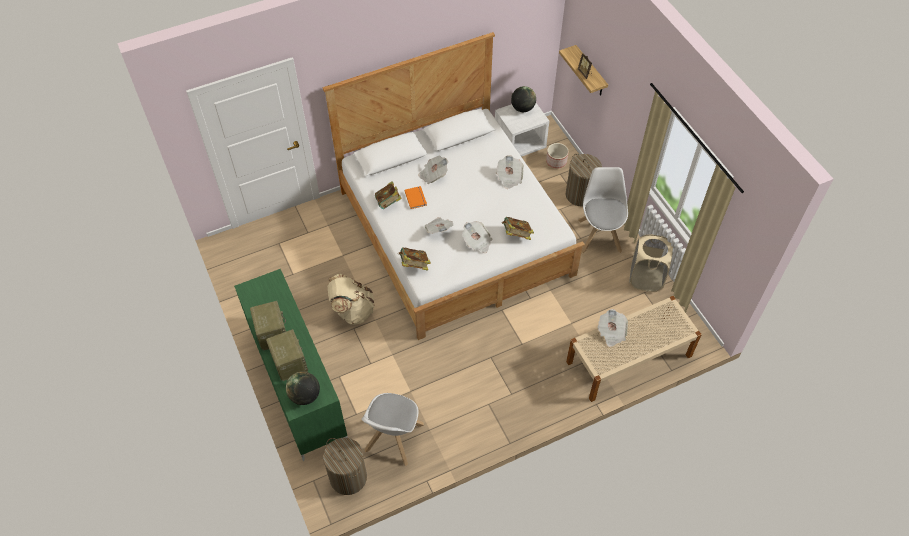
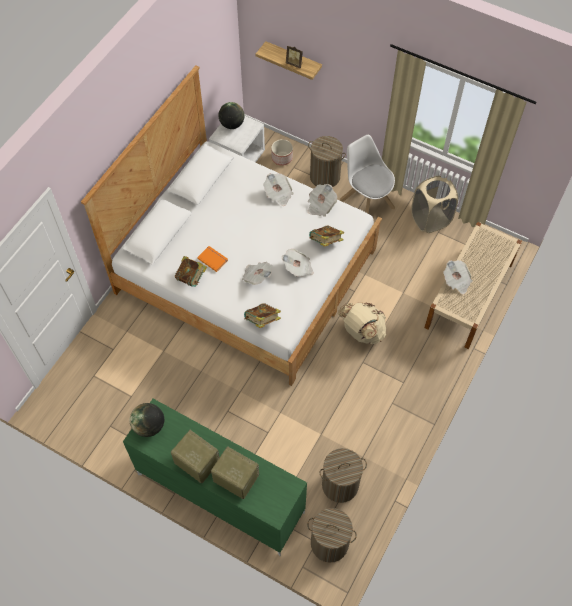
camera: 35 degrees left, 5 degrees up
(305, 395) = (274, 498): globe -> globe (149, 426)
(352, 310) = (213, 395): beige backpack -> beige backpack (362, 332)
(393, 439) = (340, 485): chair -> laundry basket
(433, 175) = (210, 229): newspaper -> newspaper (320, 205)

